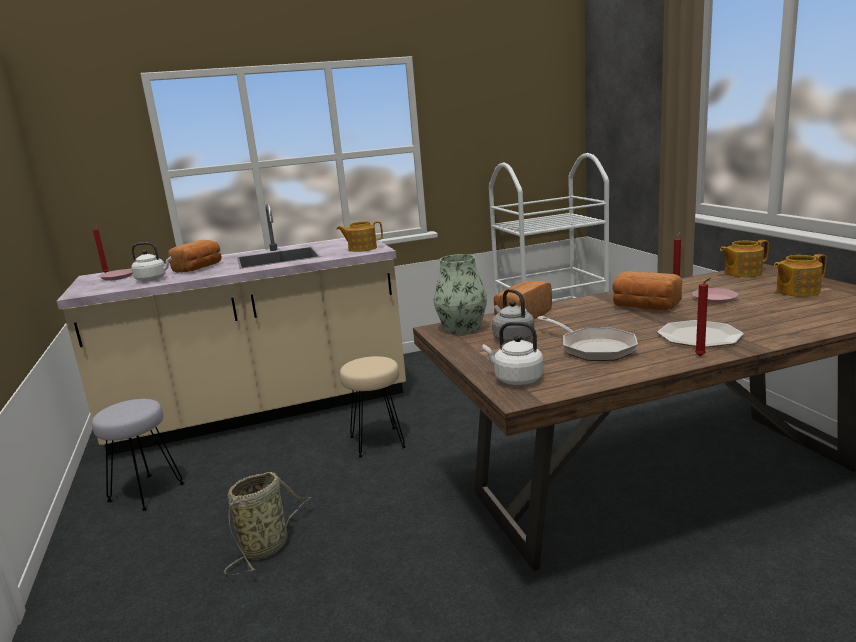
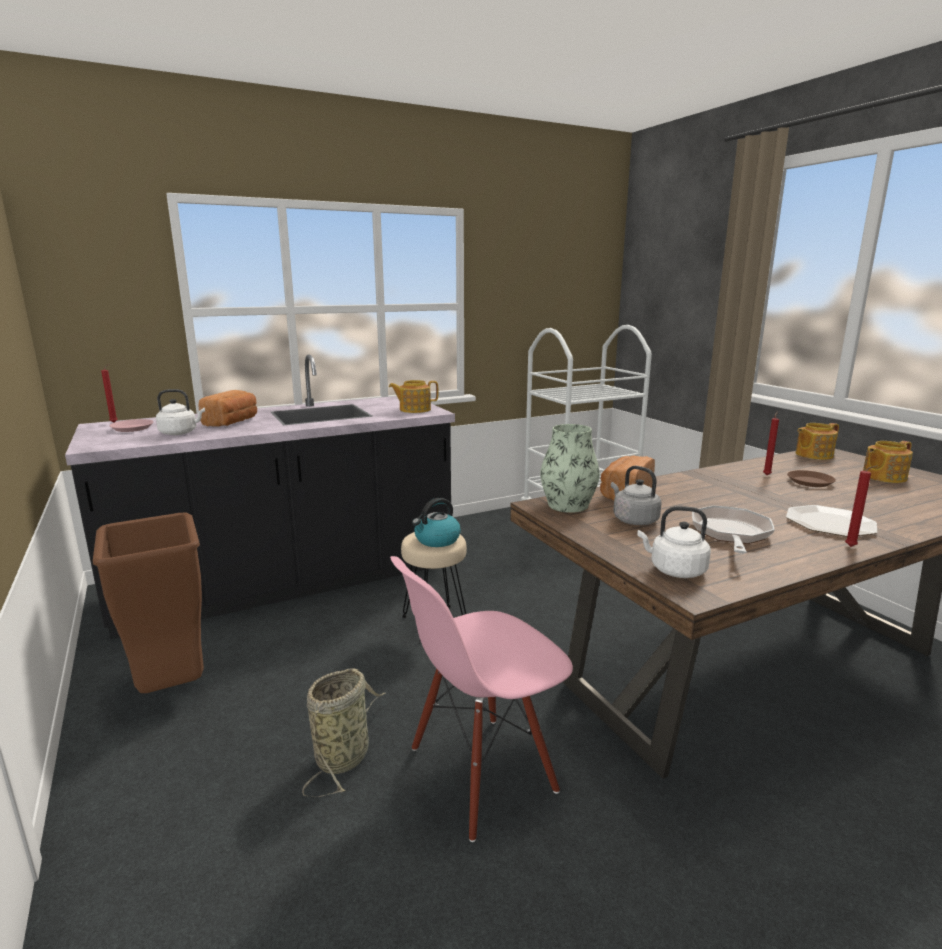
camera: 10 degrees left, 0 degrees up
(146, 492) = (172, 687): grey stool -> brown trash can
(262, 410) = (289, 584): beige counter -> black counter
(370, 366) = (437, 540): none -> kettle
(376, 561) = (482, 772): none -> pink chair
(593, 348) = (730, 534): frying pan -> frying pan turned 120 degrees counterclockwise
(644, 307) = (746, 488): bread -> none
(714, 299) = (810, 482): pink plate -> brown plate

